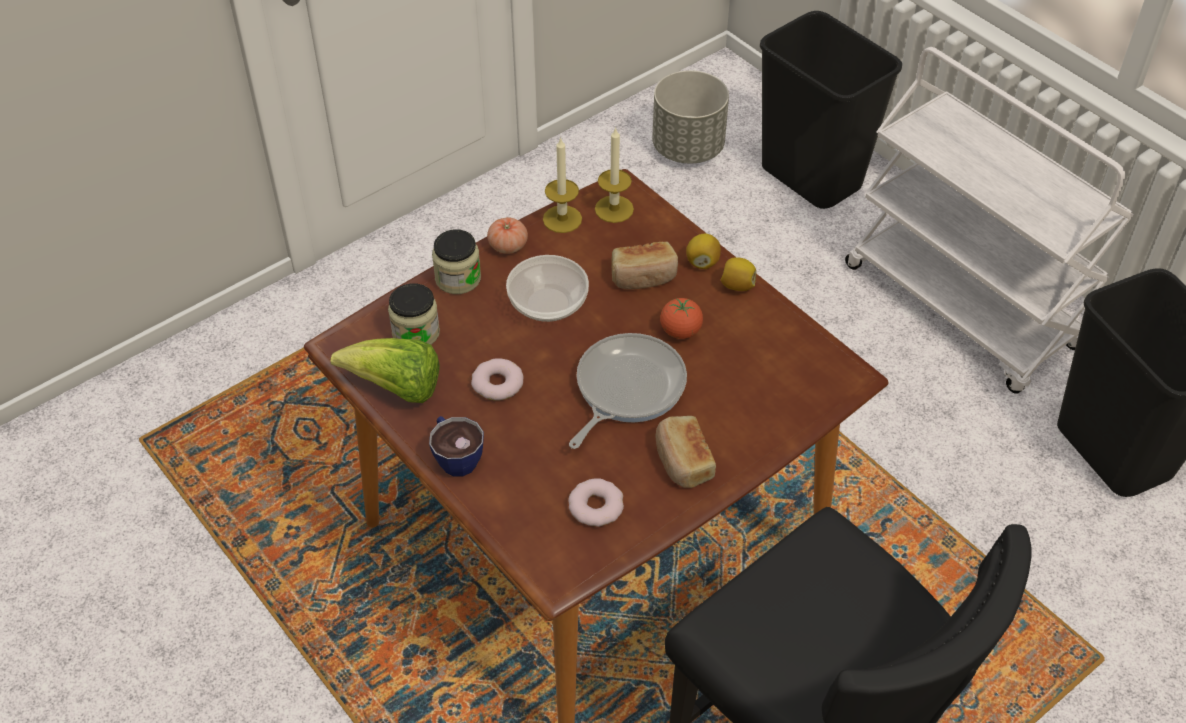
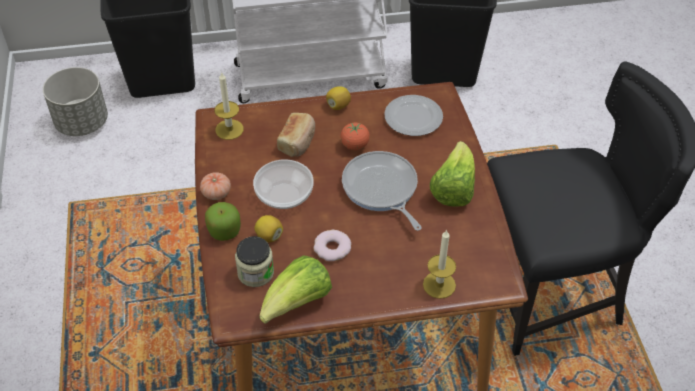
camera: 60 degrees left, 0 degrees up
(455, 457) = (378, 295): cup -> none
(458, 278) = (224, 230): jar -> apple
(562, 219) = (216, 157): candle -> candle (439, 285)
(596, 506) = (461, 242): donut -> none
(682, 461) = (453, 189): bread -> lettuce
(702, 262) = (307, 111): lemon -> lemon (269, 236)
(779, 367) = (413, 117): none -> plate

